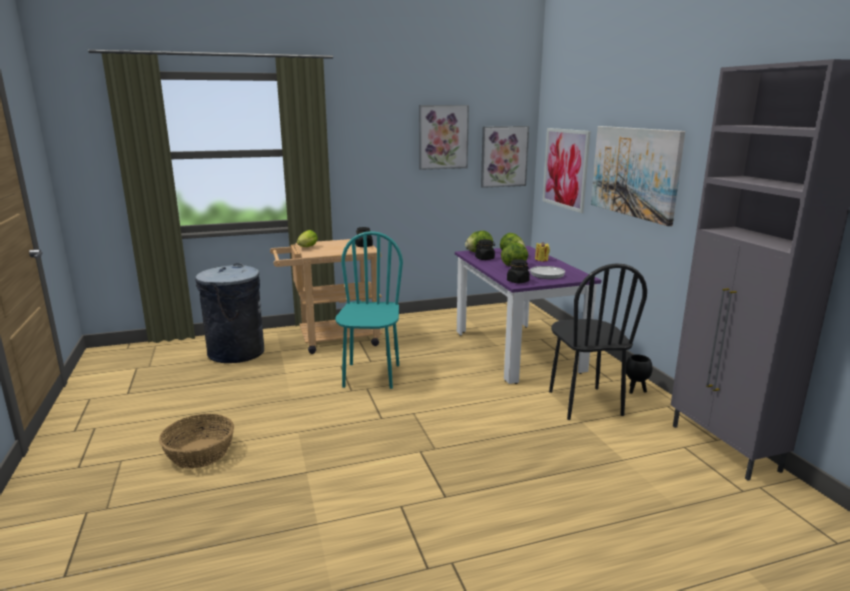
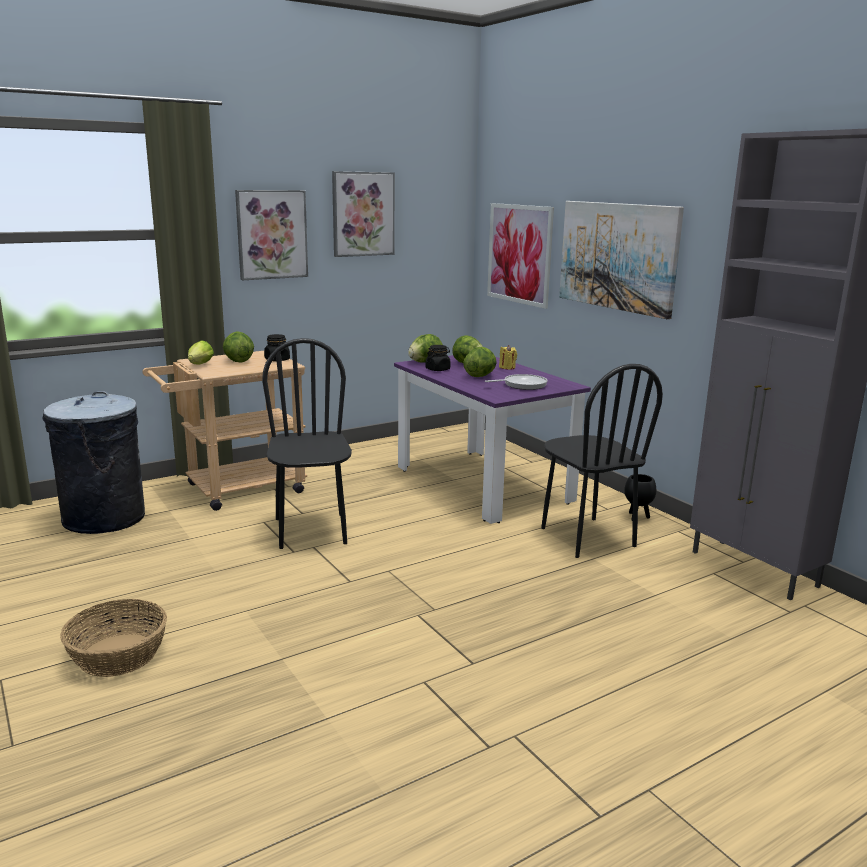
camera: 15 degrees left, 0 degrees up
(335, 246) = (238, 361): none -> lettuce
(371, 376) = (311, 531): turquoise chair -> black chair
(504, 156) = (437, 239): picture -> picture (272, 234)
(517, 281) = (496, 394): black jar -> none

